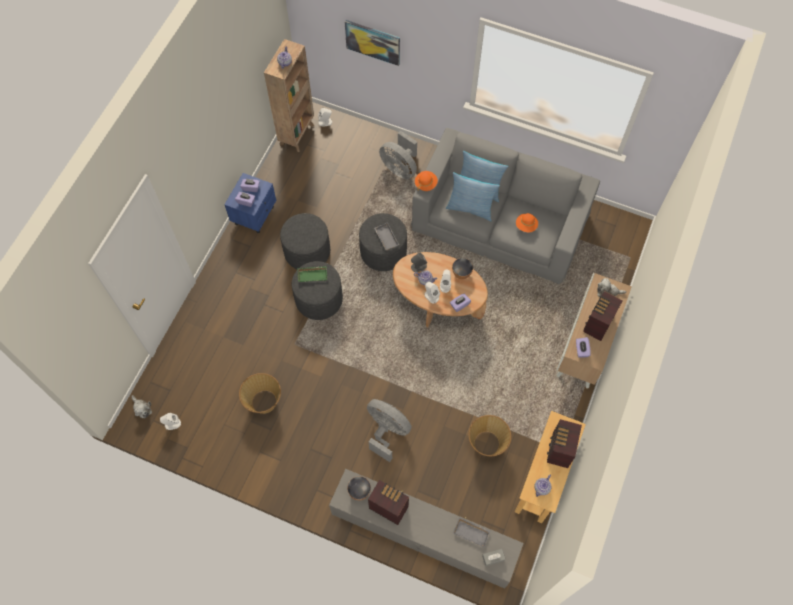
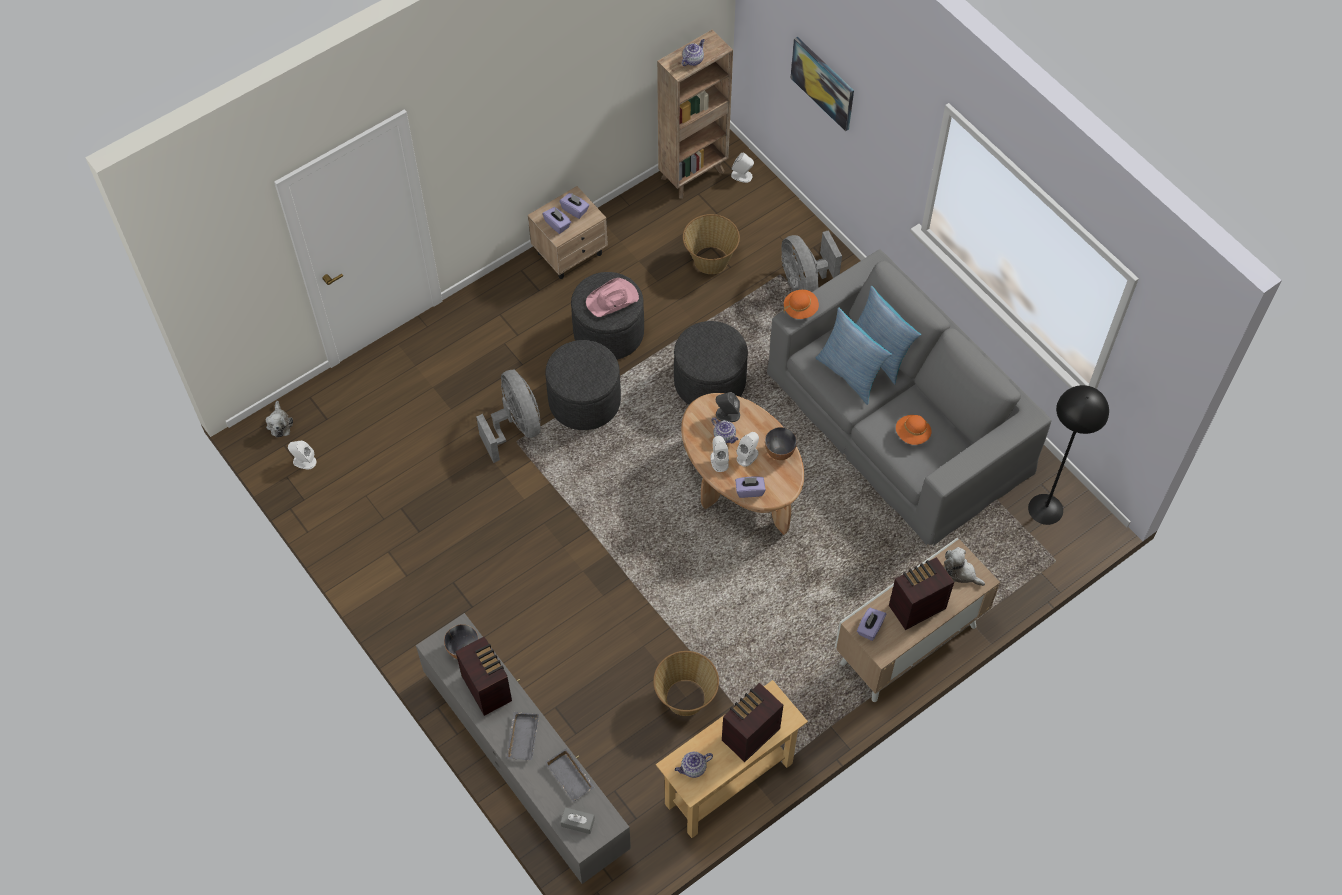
camera: 30 degrees right, 5 degrees down
(255, 215) = (570, 253): blue nightstand -> beige nightstand
(263, 402) = (431, 493): basket -> basket (710, 260)
(307, 231) = (613, 300): none -> pink hat
(313, 274) = (584, 358): green tray -> none
(385, 238) = (709, 358): grey tray -> grey tray (521, 737)
(387, 431) = (564, 612): grey fan -> grey fan (515, 427)
(607, 231) = (1046, 509): none -> black floor lamp

